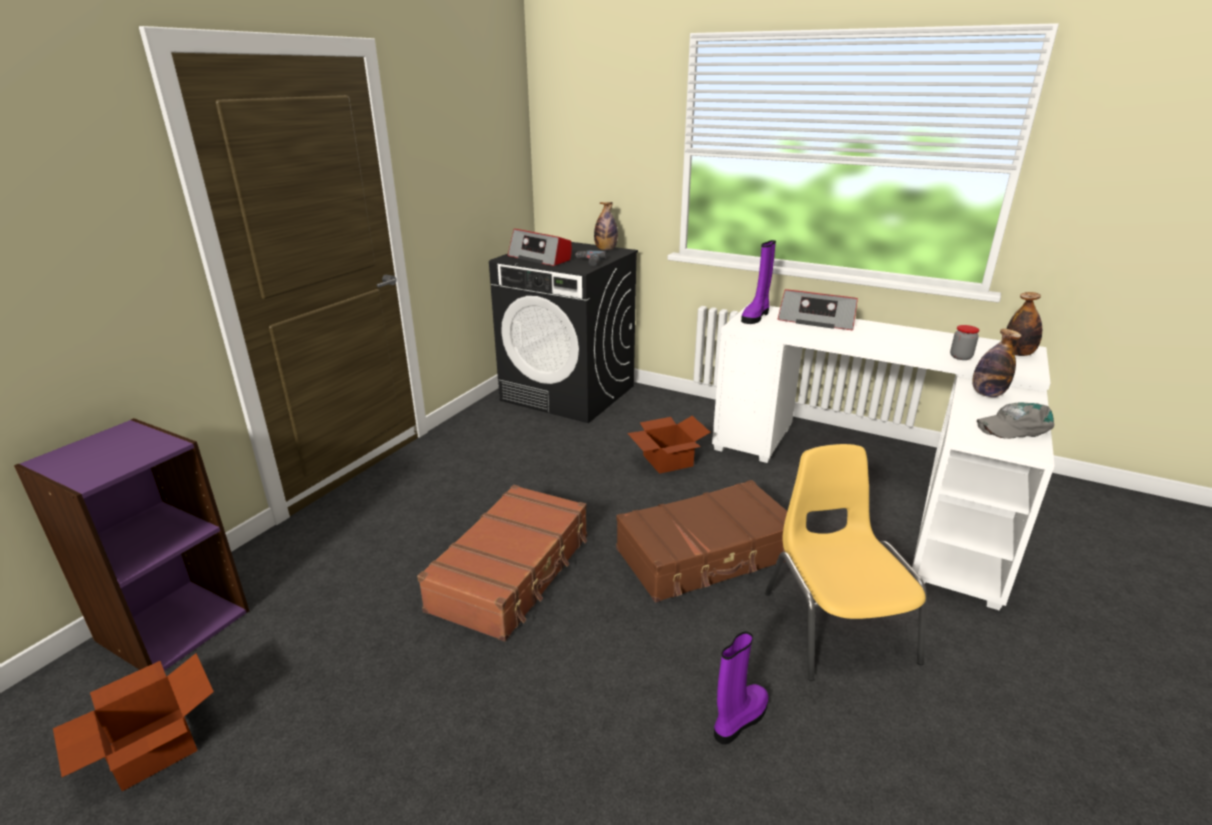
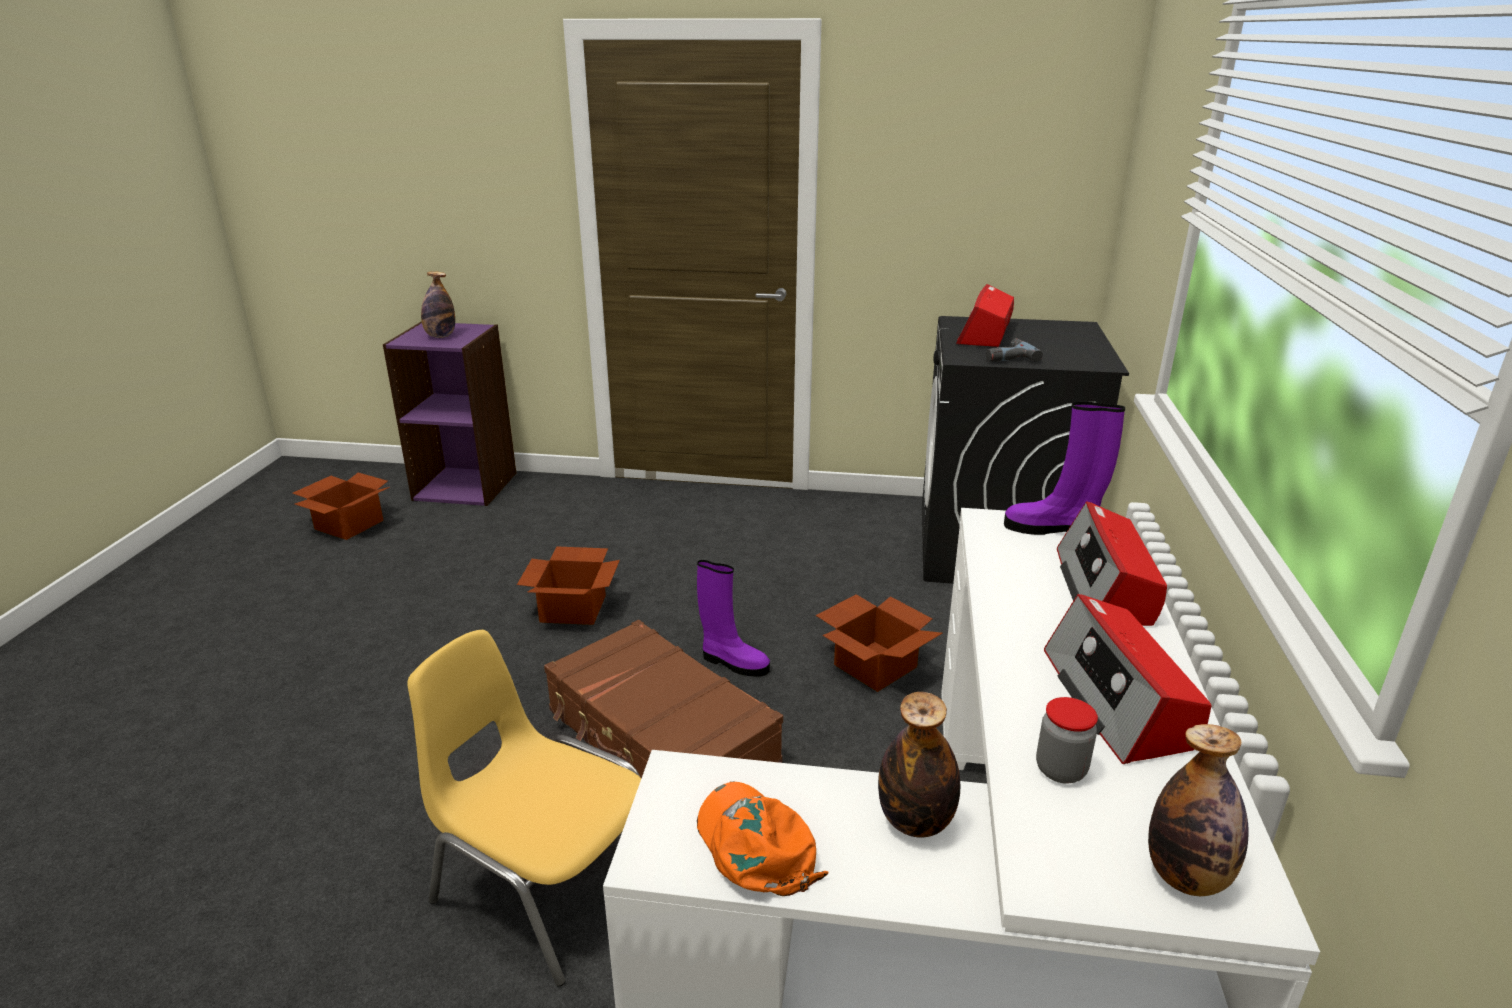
camera: 70 degrees right, 0 degrees up
(513, 572) = (574, 607): brown suitcase -> cardboard box
(606, 249) = (1092, 356): bottle -> bottle (440, 336)
(739, 720) = (374, 804): purple boot -> purple boot (733, 663)
(836, 625) = (547, 881): yellow chair -> yellow chair turned 120 degrees counterclockwise
(910, 338) = (1118, 700): none -> radio
(1014, 427) = (756, 845): grey cap -> orange cap

